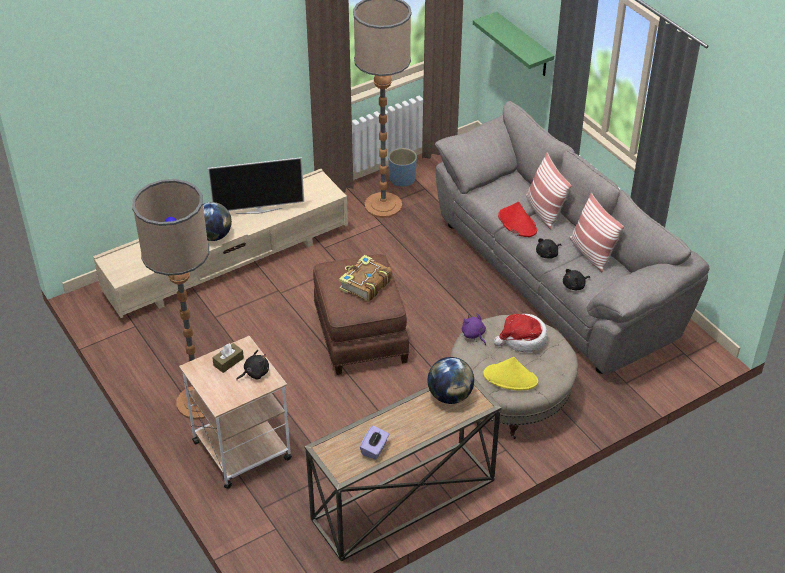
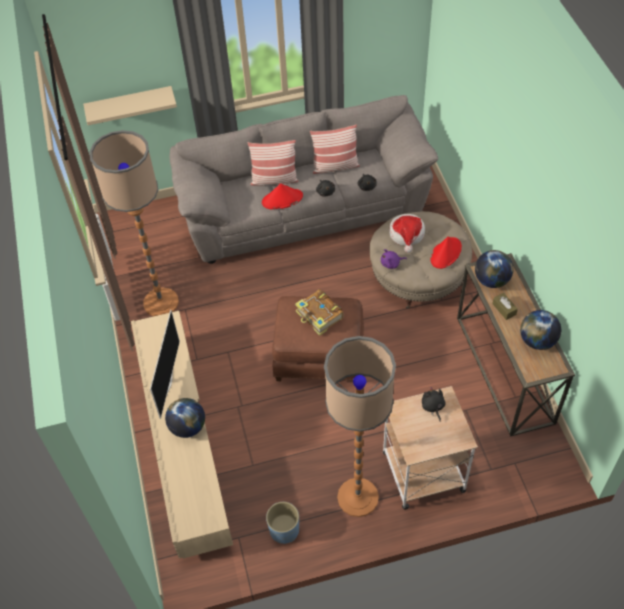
camera: 70 degrees left, 10 degrees up
(228, 362) = (413, 424): brown tissue box -> brown tissue box (504, 309)
(374, 449) = (537, 341): purple tissue box -> globe
(402, 179) = (132, 280): blue planter -> blue planter (284, 530)
(510, 378) = (446, 253): yellow hat -> red hat
(524, 45) = (130, 105): green shelf -> beige shelf

